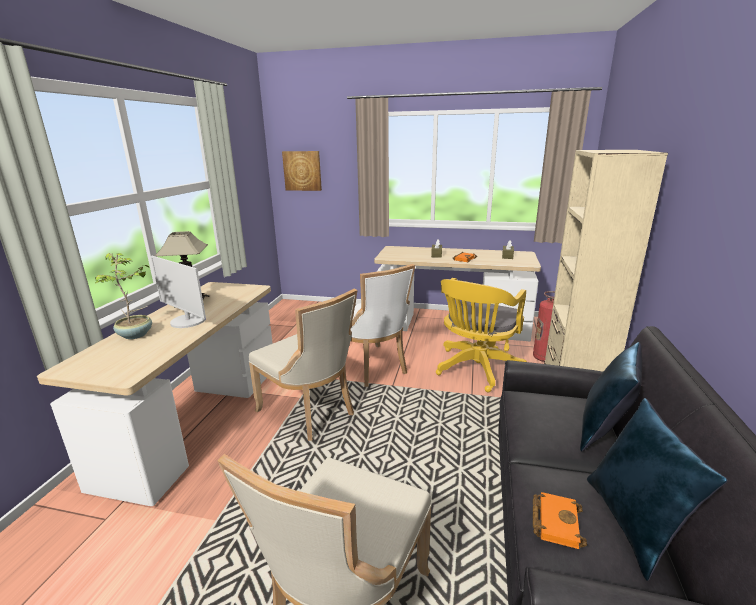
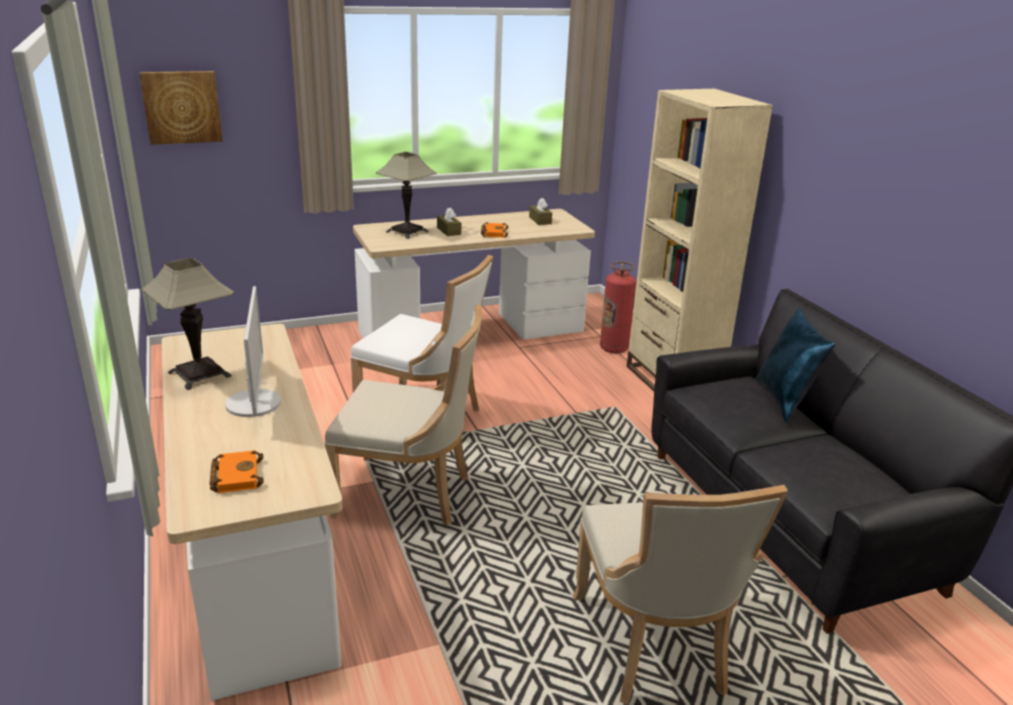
camera: 35 degrees left, 5 degrees up
(136, 335) = (210, 442): potted plant -> none
(188, 321) = (254, 403): monitor -> monitor turned 105 degrees counterclockwise
(410, 252) = (407, 231): none -> table lamp
(476, 370) = (555, 383): yellow office chair -> none
(555, 521) = (816, 480): orange book -> orange book (235, 475)
(634, 524) = (862, 462): blue pillow -> none

